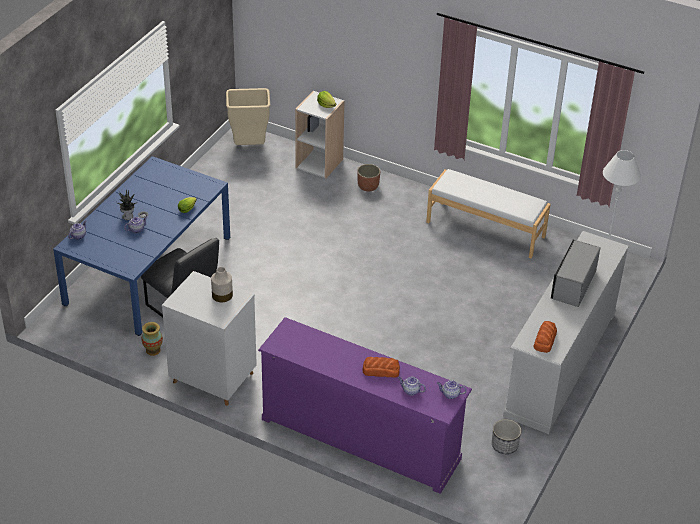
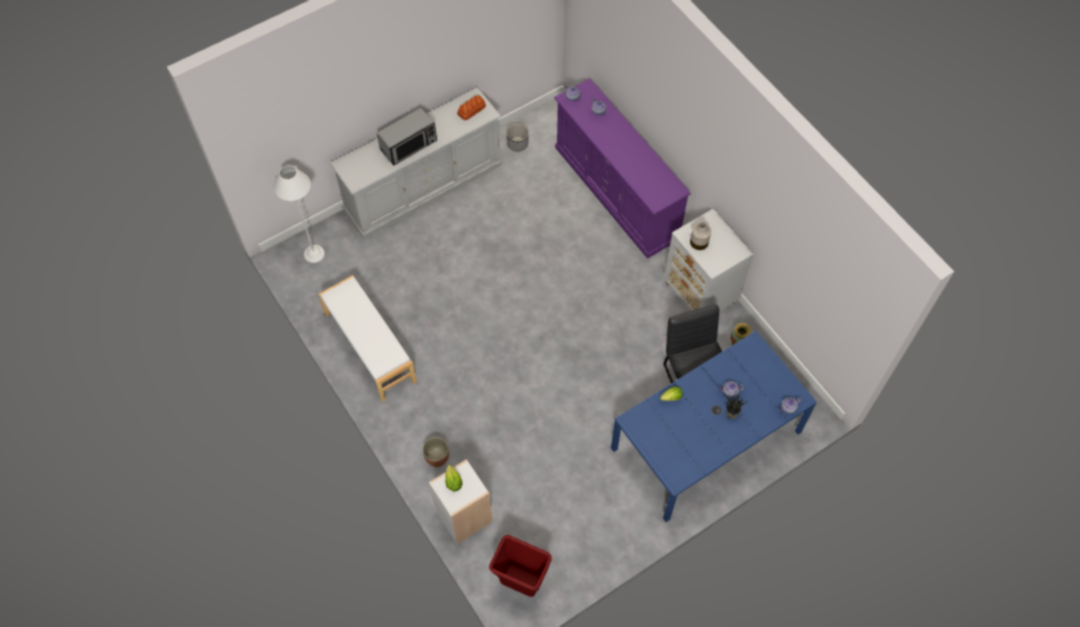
camera: 150 degrees left, 20 degrees up
(250, 146) = (520, 583): beige trash can -> red trash can
(380, 370) = (609, 136): bread -> none

